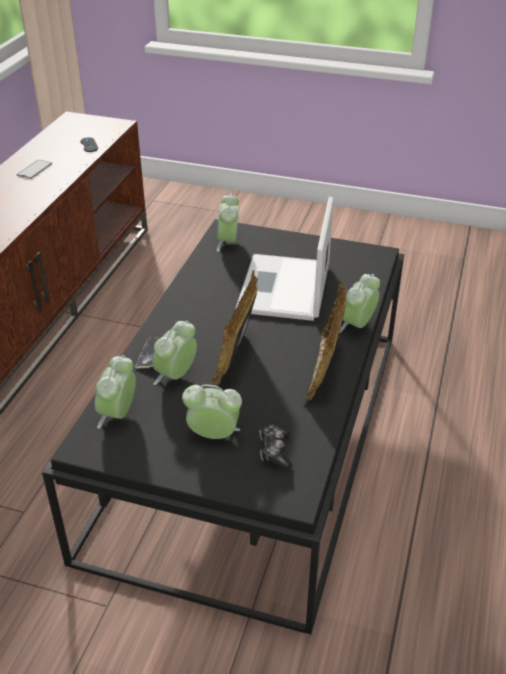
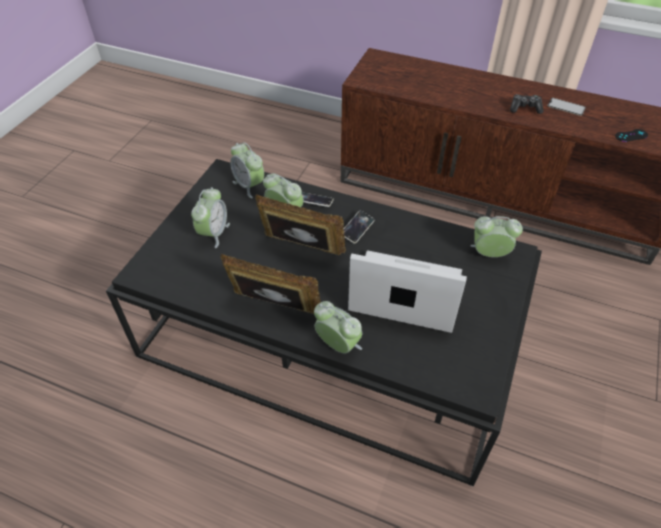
camera: 95 degrees right, 10 degrees up
(118, 414) = (249, 185): alarm clock -> alarm clock turned 150 degrees counterclockwise
(198, 319) = (357, 228): none -> phone
(275, 452) = (186, 266): game controller -> game controller (525, 108)

